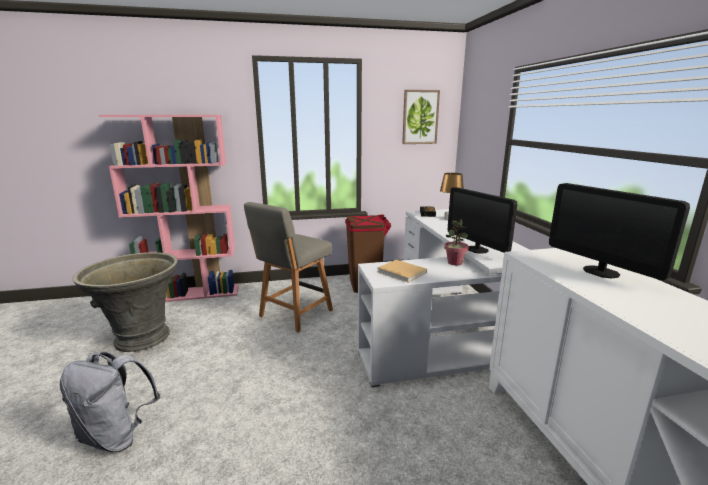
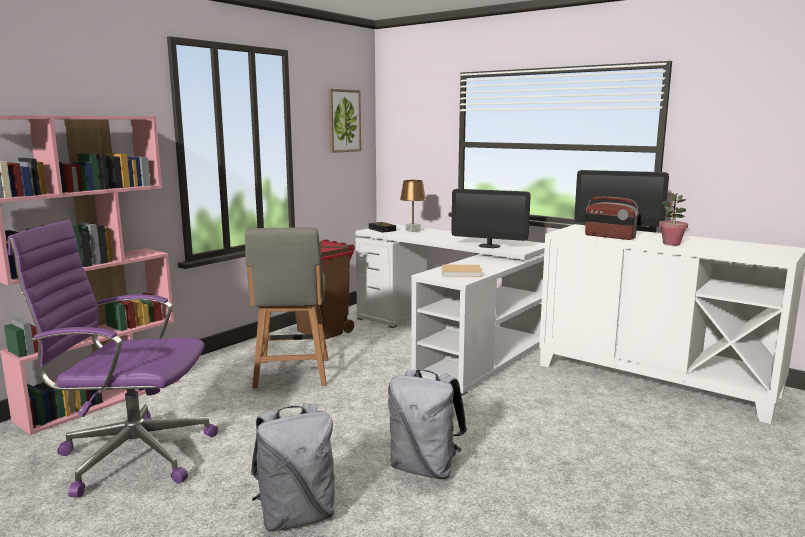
camera: 40 degrees left, 5 degrees down
(141, 338) = (131, 455): grey planter -> purple office chair
(237, 446) = (425, 468): none -> grey backpack
(454, 262) = (482, 260): potted plant -> potted plant (671, 243)
(573, 275) = (609, 237): none -> radio

